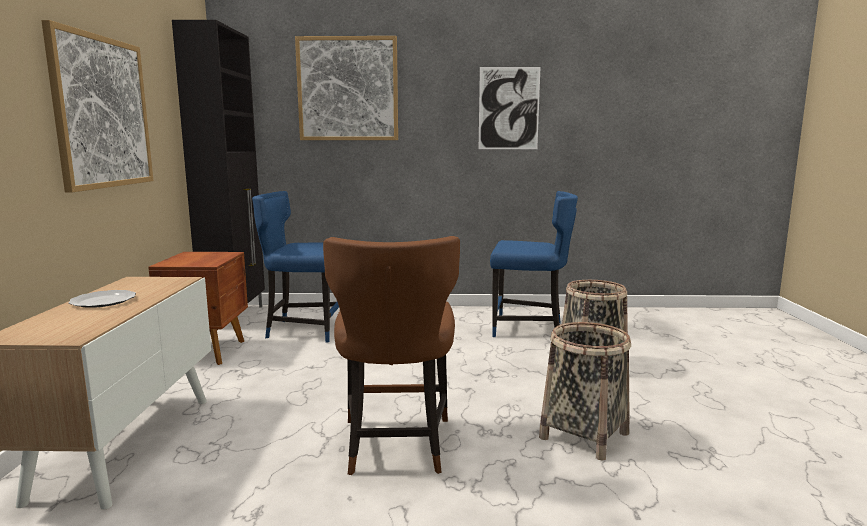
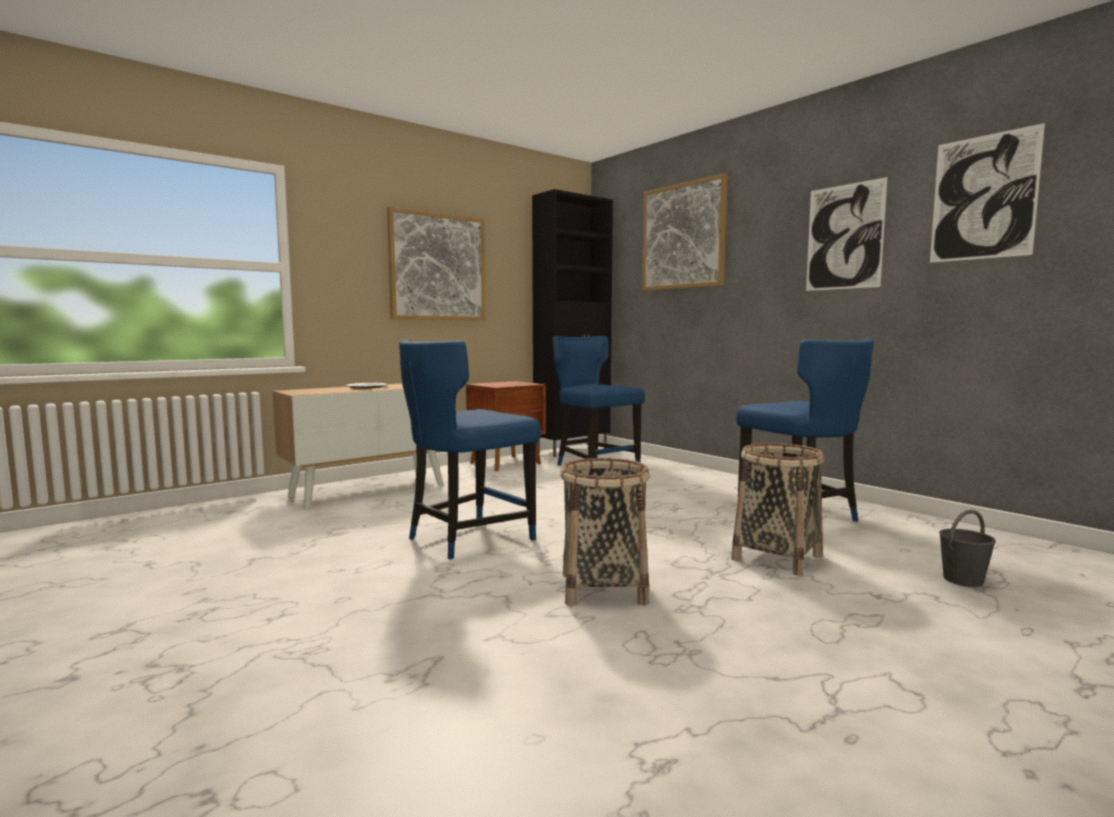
camera: 50 degrees right, 5 degrees down
(395, 446) = (467, 538): brown chair -> blue chair
(603, 92) = (983, 197): none -> picture
(671, 345) = (962, 580): none -> grey bucket

